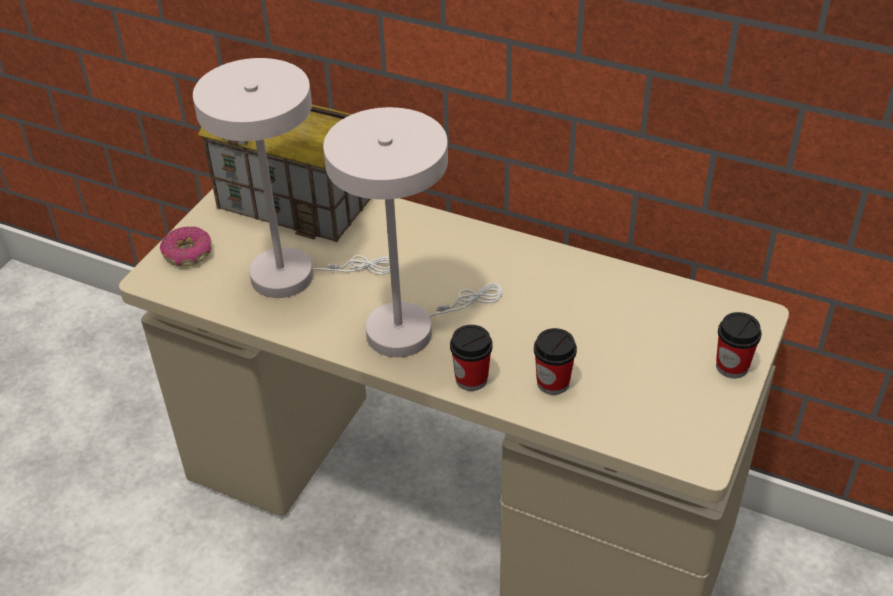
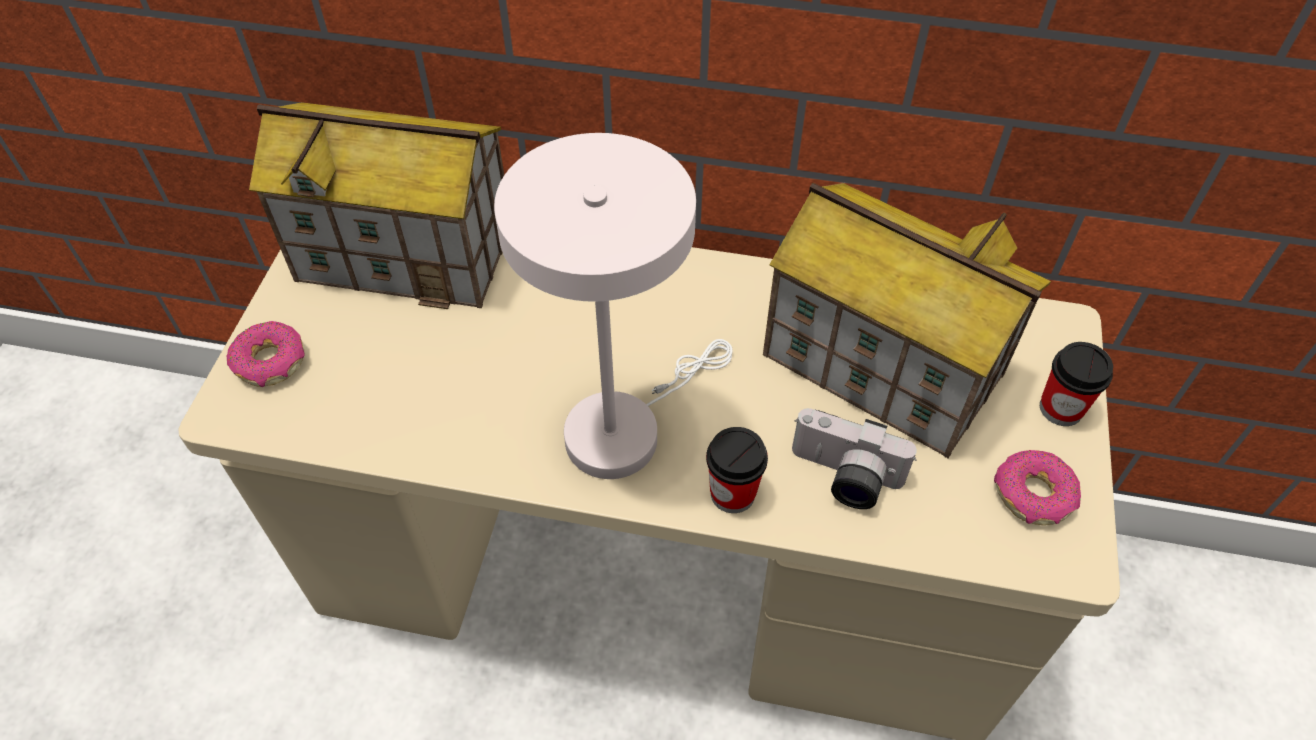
camera: 15 degrees left, 10 degrees up
(294, 275) = (436, 371): white table lamp -> none
(553, 383) = (843, 478): cup -> camera
(607, 318) = (880, 365): none -> toy house
(687, 416) = (1033, 495): none -> donut

